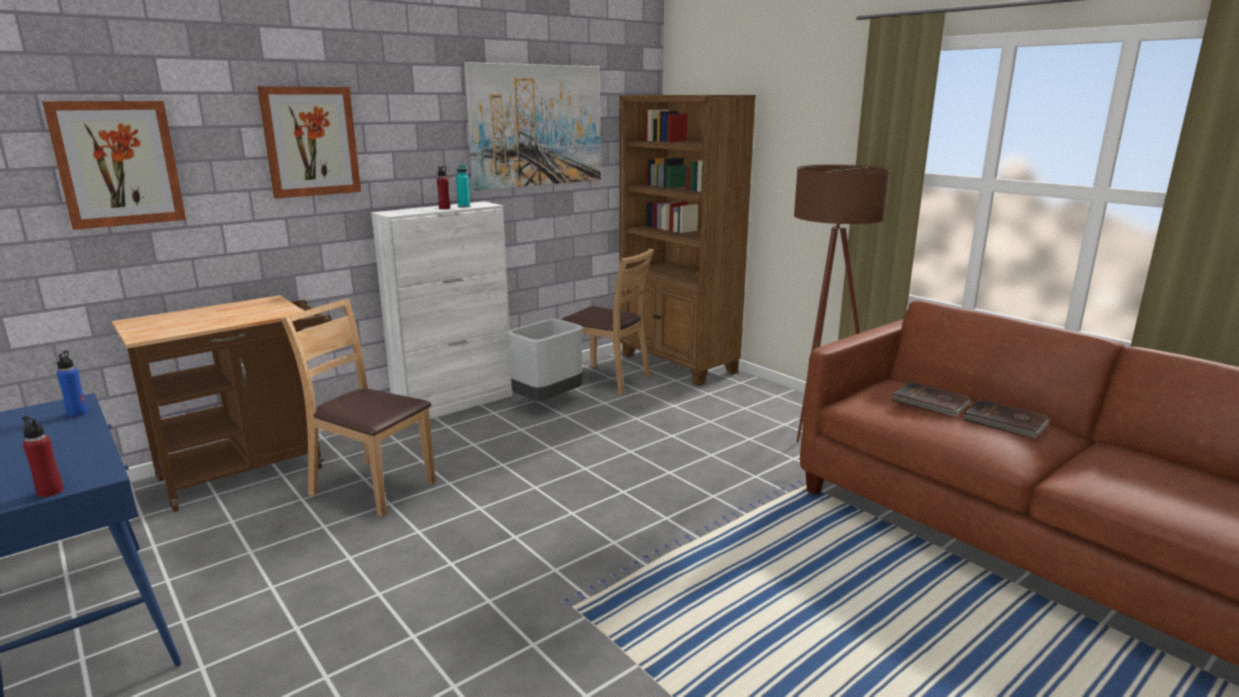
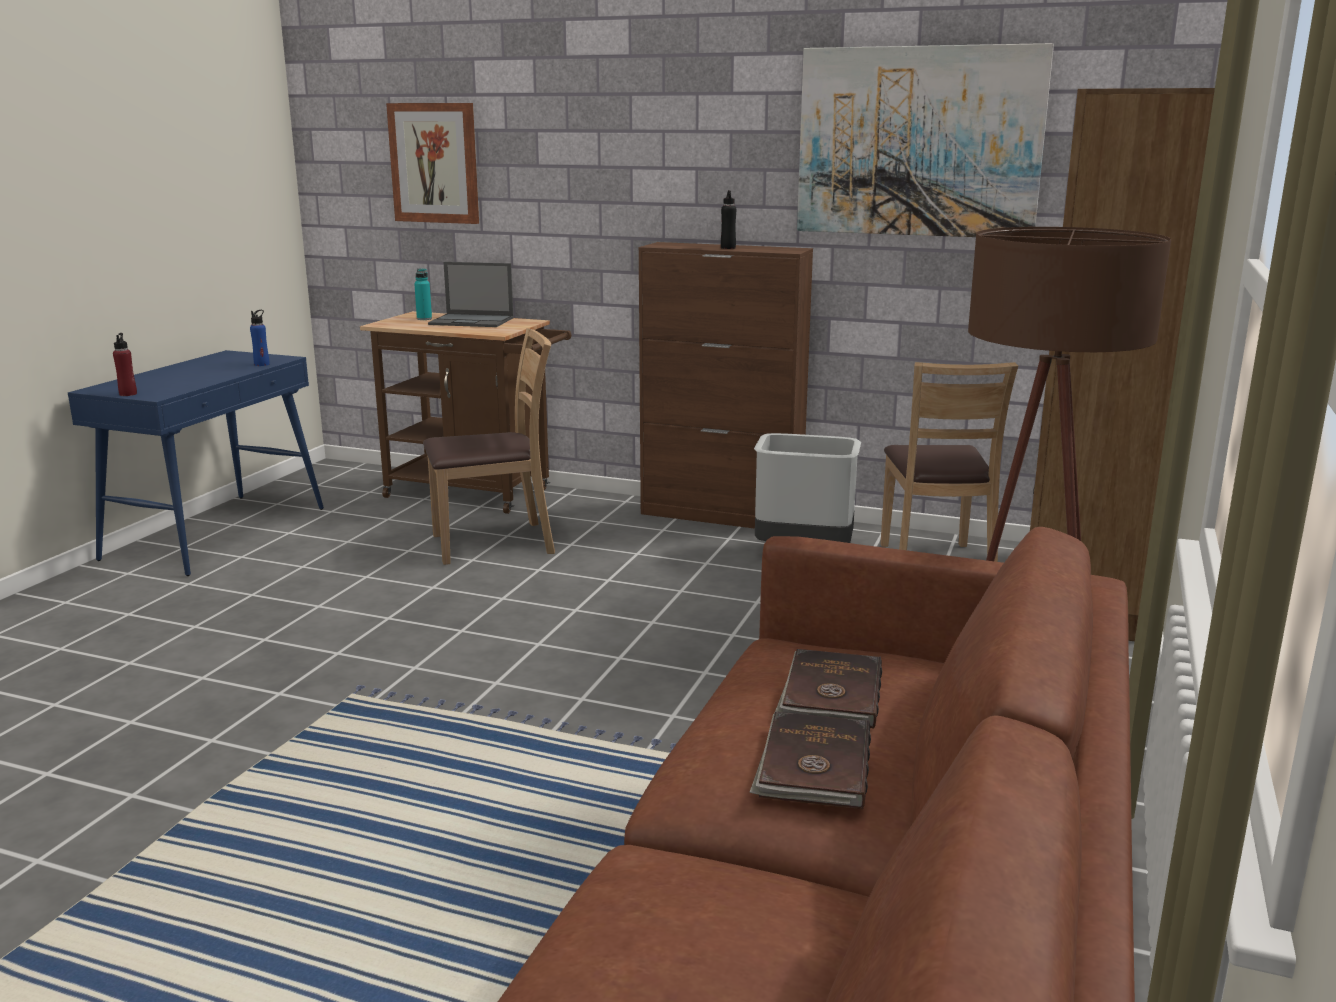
camera: 60 degrees right, 0 degrees up
(221, 312) = (472, 321): none -> laptop
(311, 141) = (601, 150): picture -> none
(372, 487) = (494, 543): brown chair -> brown chair turned 75 degrees clockwise
(444, 208) = (728, 248): red bottle -> black bottle
(455, 404) = (722, 515): white cabinet -> brown cabinet
(464, 206) = (754, 249): turquoise bottle -> turquoise bottle (424, 319)

